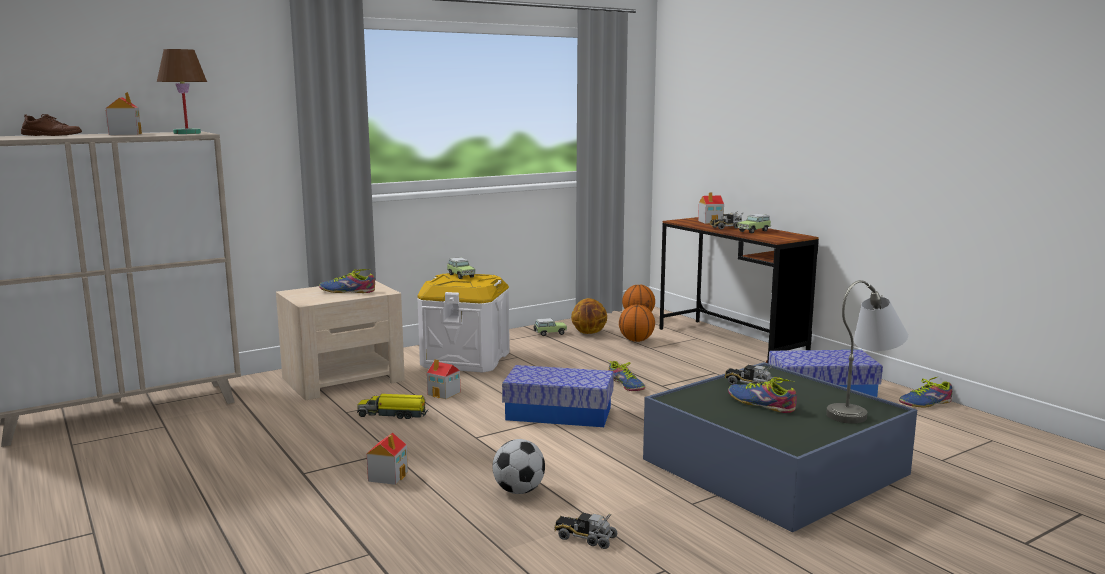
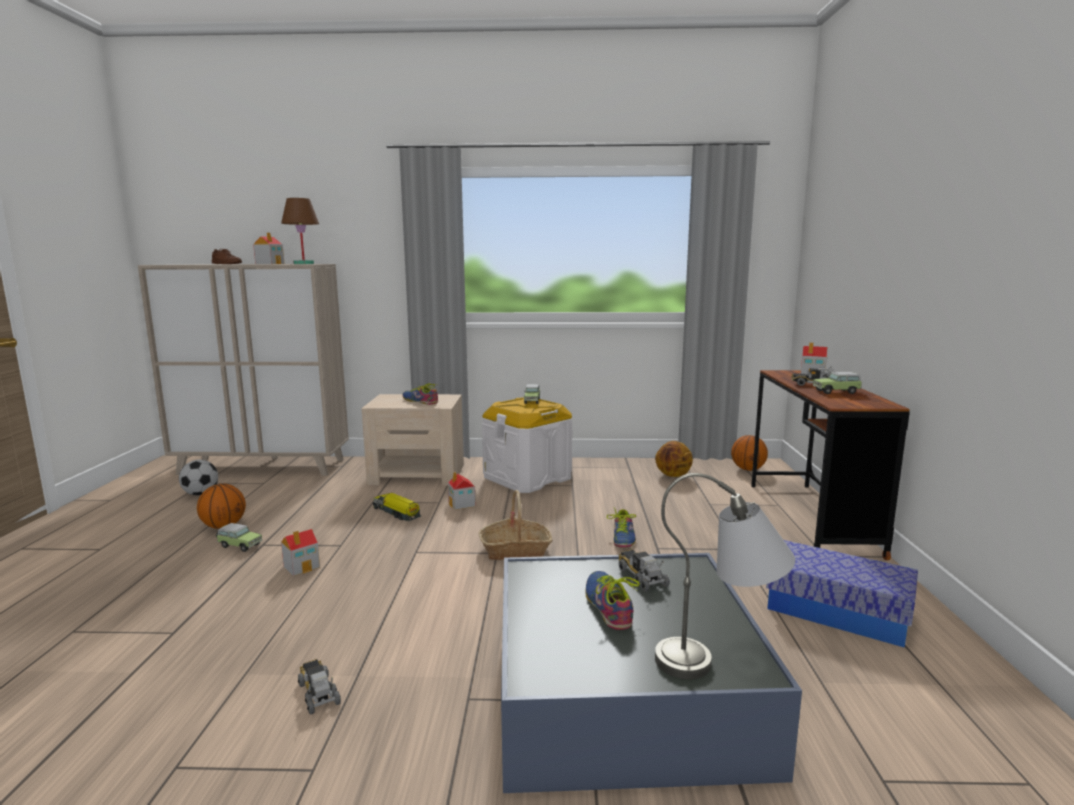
camera: 35 degrees right, 0 degrees up
(519, 491) = (357, 617): football -> football (201, 494)
(549, 333) = (635, 469): toy car -> toy car (239, 545)
(559, 413) = (515, 550): storage box -> basket
(636, 340) = (707, 493): basketball -> basketball (224, 526)
(926, 403) = (984, 676): shoe -> none

